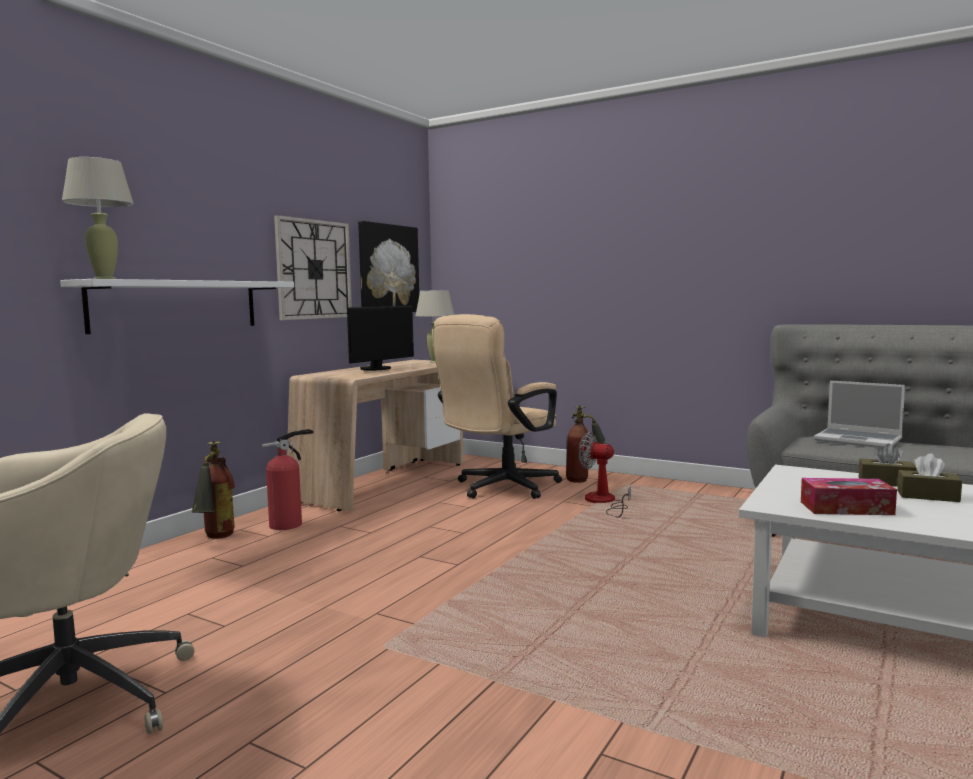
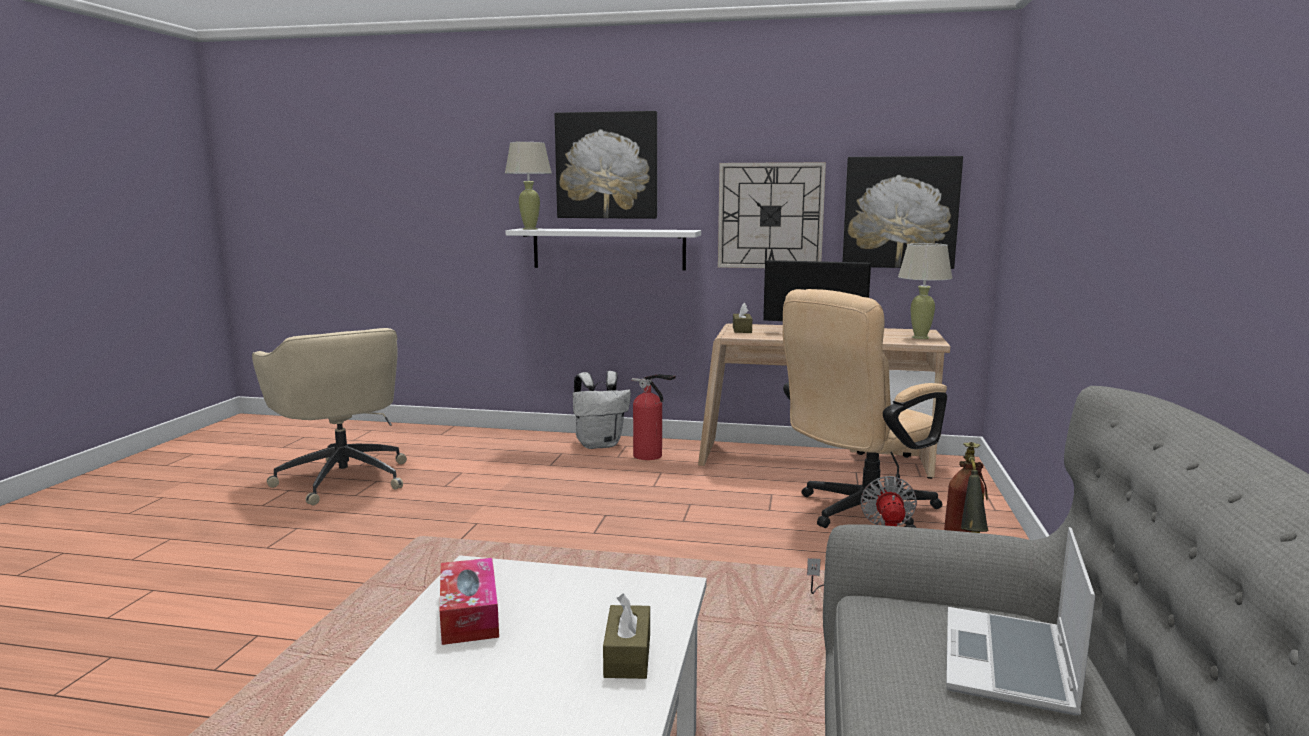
camera: 70 degrees right, 5 degrees up
(169, 205) = (607, 165): none -> picture
(215, 539) = (599, 444): fire extinguisher -> white backpack
(499, 488) = (858, 513): beige office chair -> beige office chair turned 60 degrees counterclockwise
(927, 496) = (551, 683): brown tissue box -> brown tissue box (742, 330)

